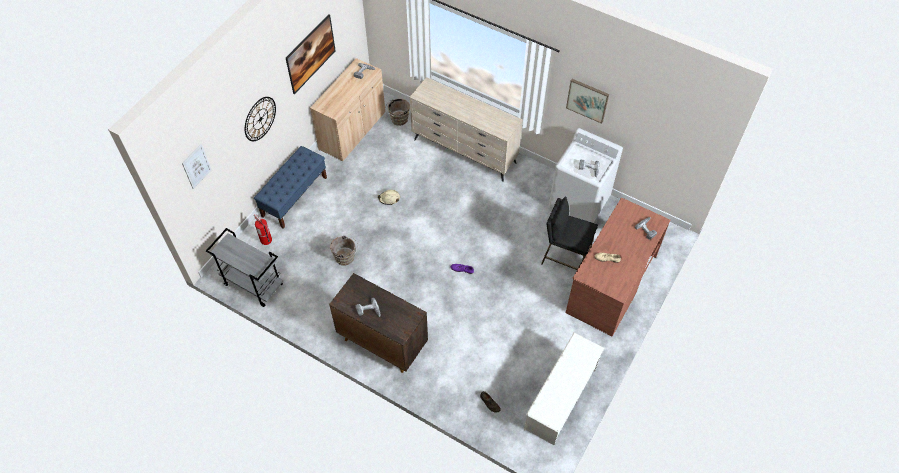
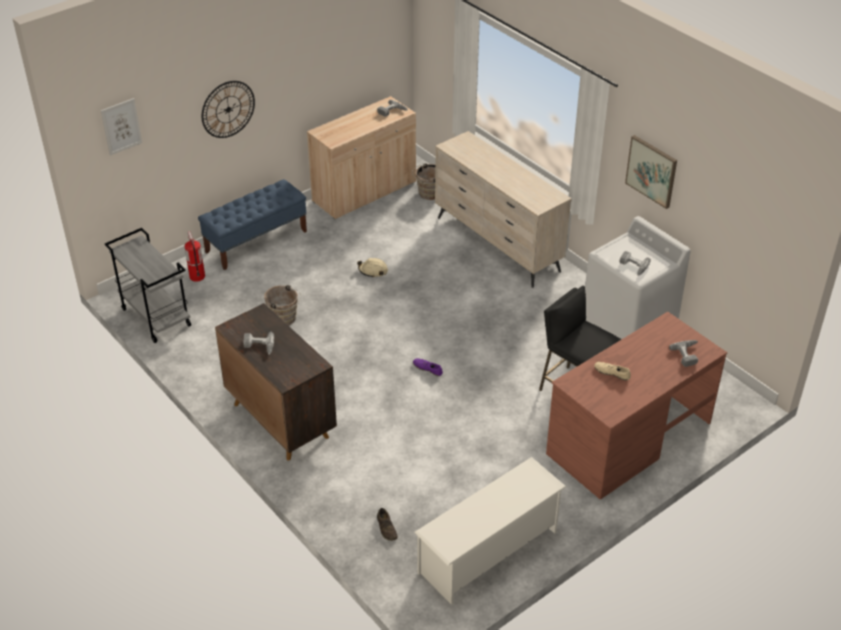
camera: 20 degrees right, 15 degrees down
(312, 63) = (321, 70): picture -> none

